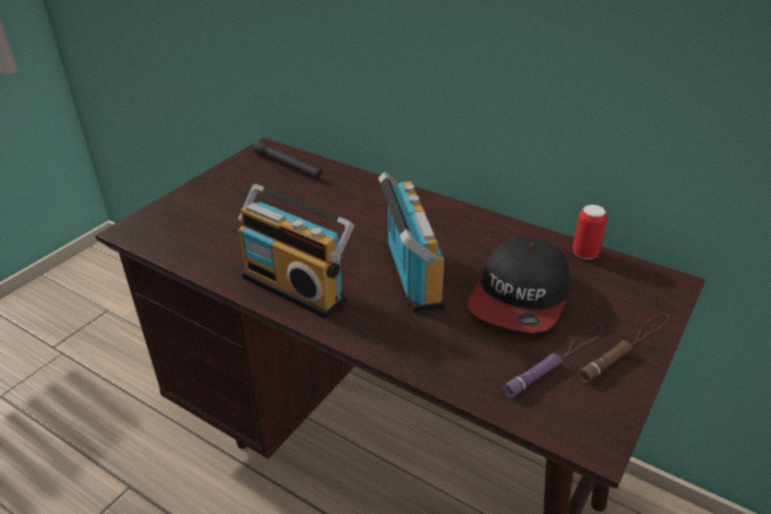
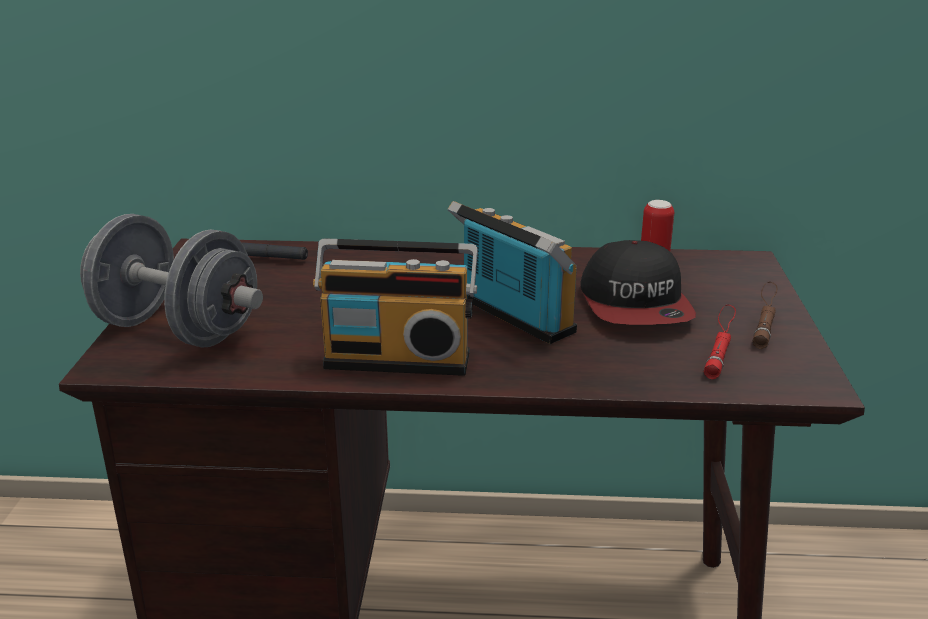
camera: 30 degrees left, 10 degrees down
(191, 214) = (177, 330): none -> grey dumbbell
(556, 360) = (721, 340): purple flashlight -> red flashlight

